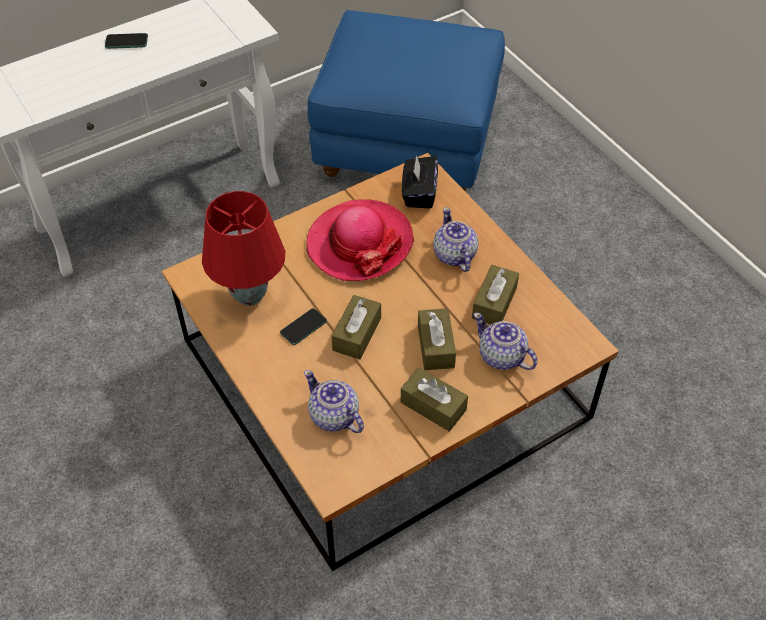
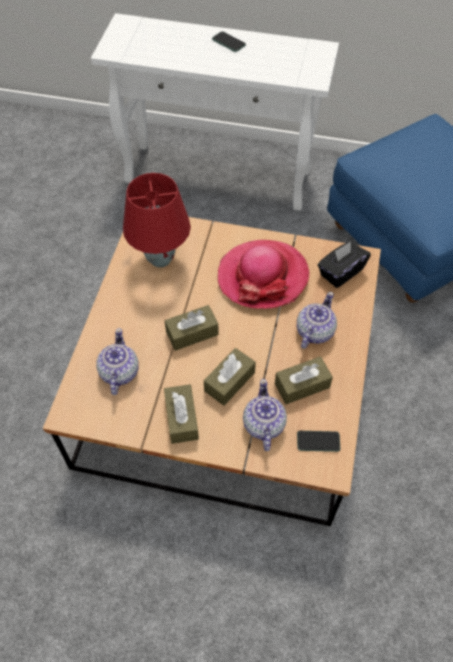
camera: 45 degrees right, 5 degrees up
(303, 327) = (167, 303): phone -> phone (318, 441)

